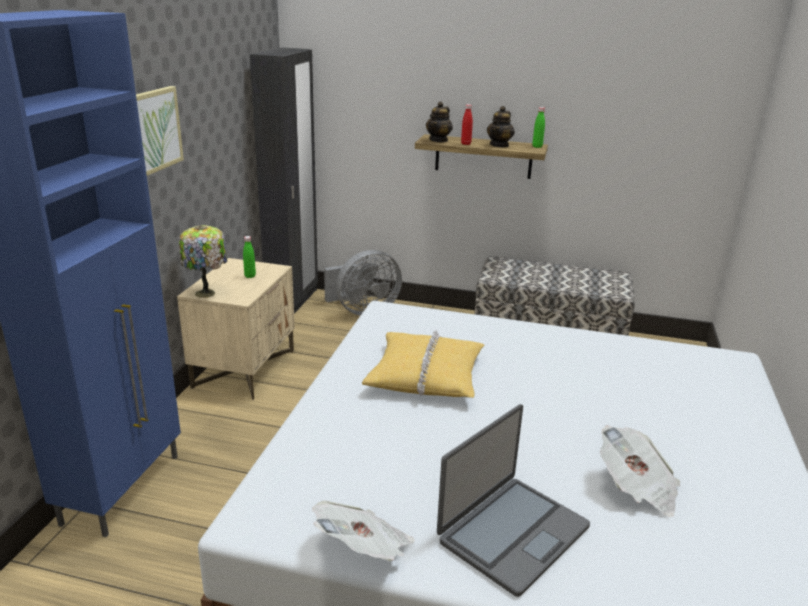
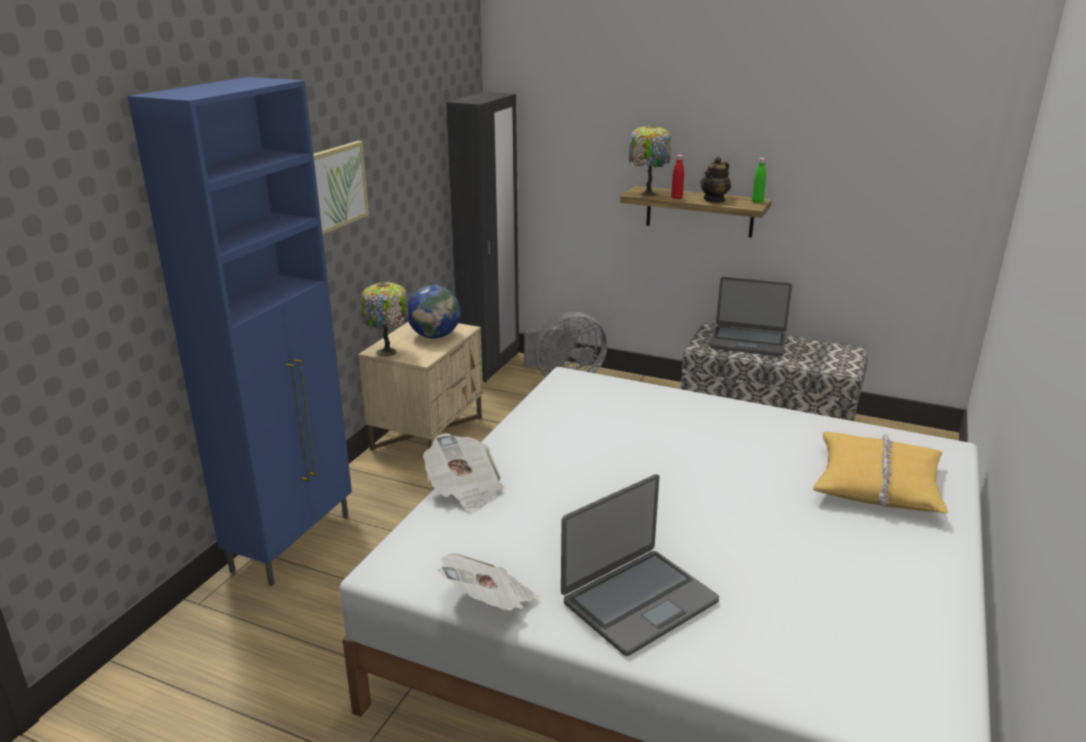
camera: 10 degrees right, 0 degrees up
(250, 276) = (435, 336): green bottle -> globe
(425, 375) = (592, 446): yellow pillow -> yellow pillow (877, 484)
(438, 140) = (648, 193): teapot -> table lamp
(531, 271) = (748, 342): none -> laptop
(637, 488) = (782, 570): newspaper -> newspaper (464, 490)

